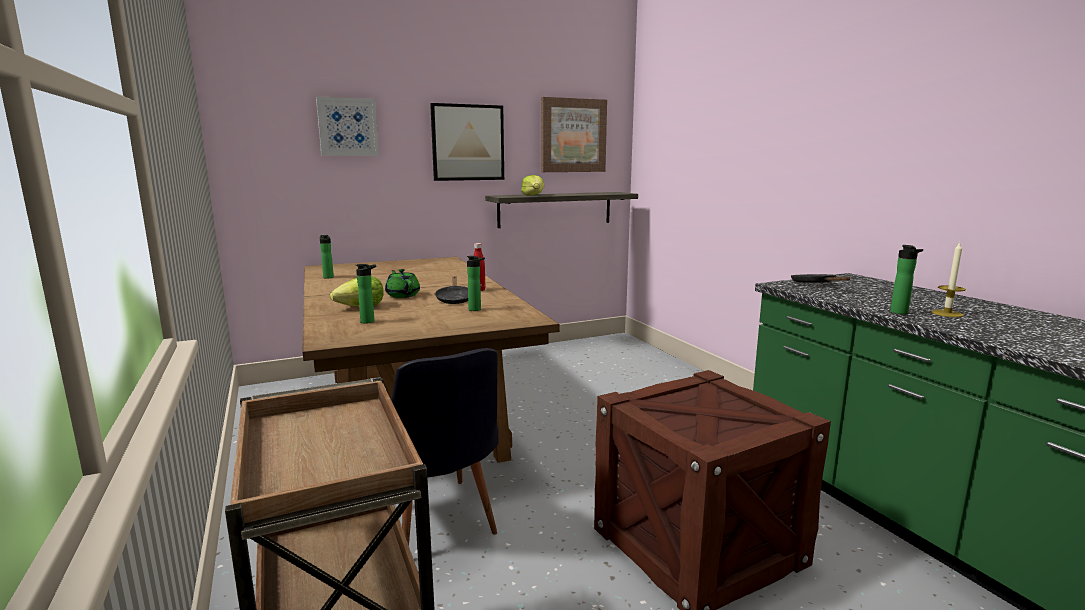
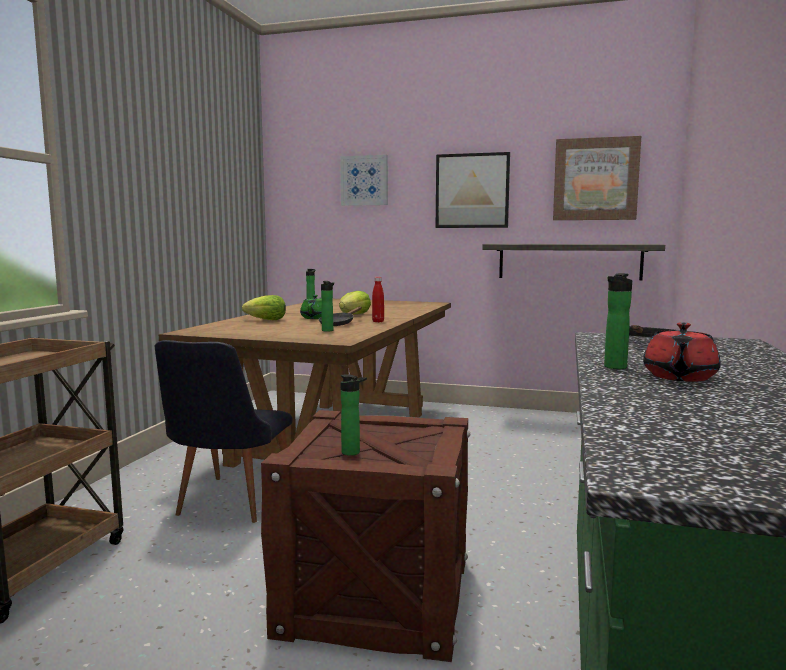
camera: 40 degrees right, 5 degrees down
(370, 321) = (242, 327): bottle -> bottle (353, 453)
(533, 195) = (530, 243): lettuce -> lettuce (354, 314)
(947, 313) = (679, 377): candle -> red teapot

